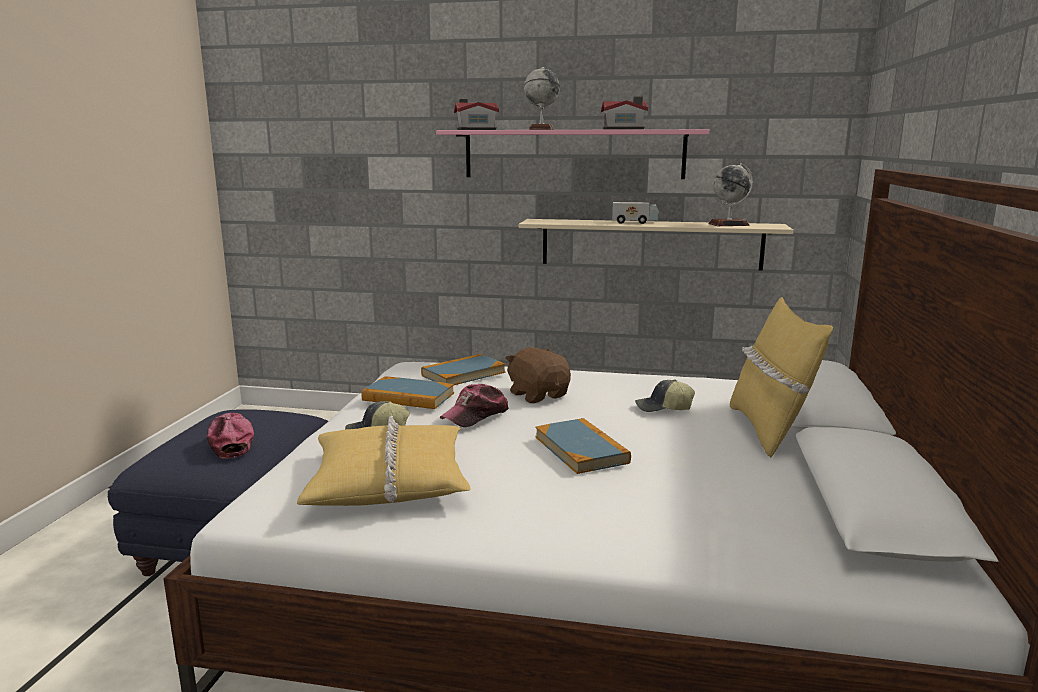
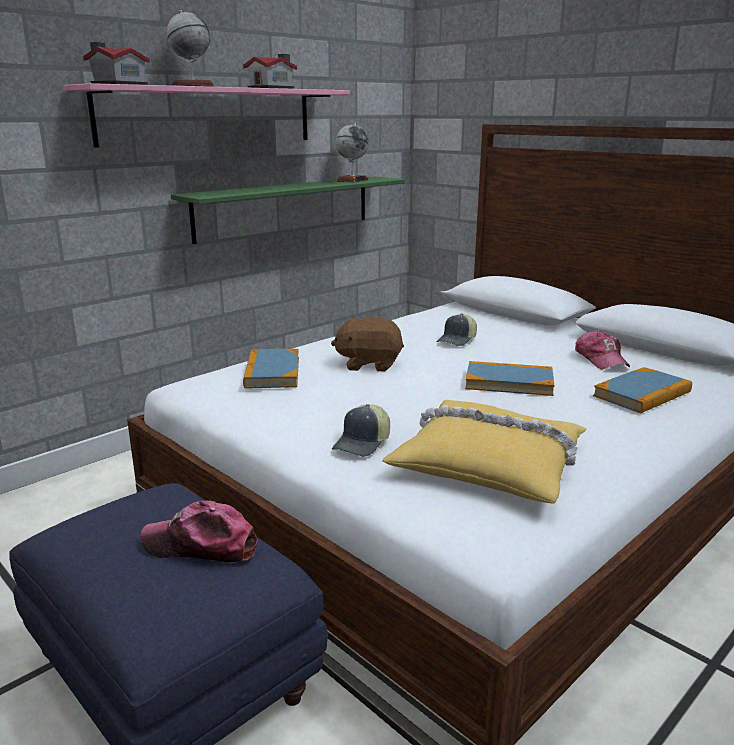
camera: 55 degrees left, 5 degrees up
(408, 397) = (294, 407): book -> book (642, 394)
(475, 415) = (388, 394): cap -> cap (600, 359)
(635, 222) = (285, 186): toy truck -> none
(650, 244) = (285, 207): beige shelf -> green shelf
(769, 430) = (532, 330): yellow pillow -> none

